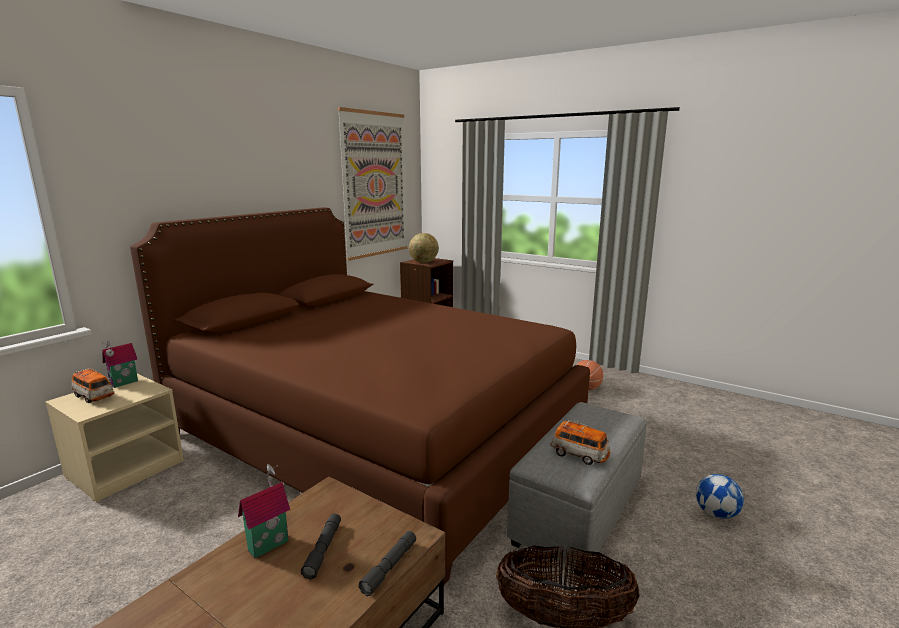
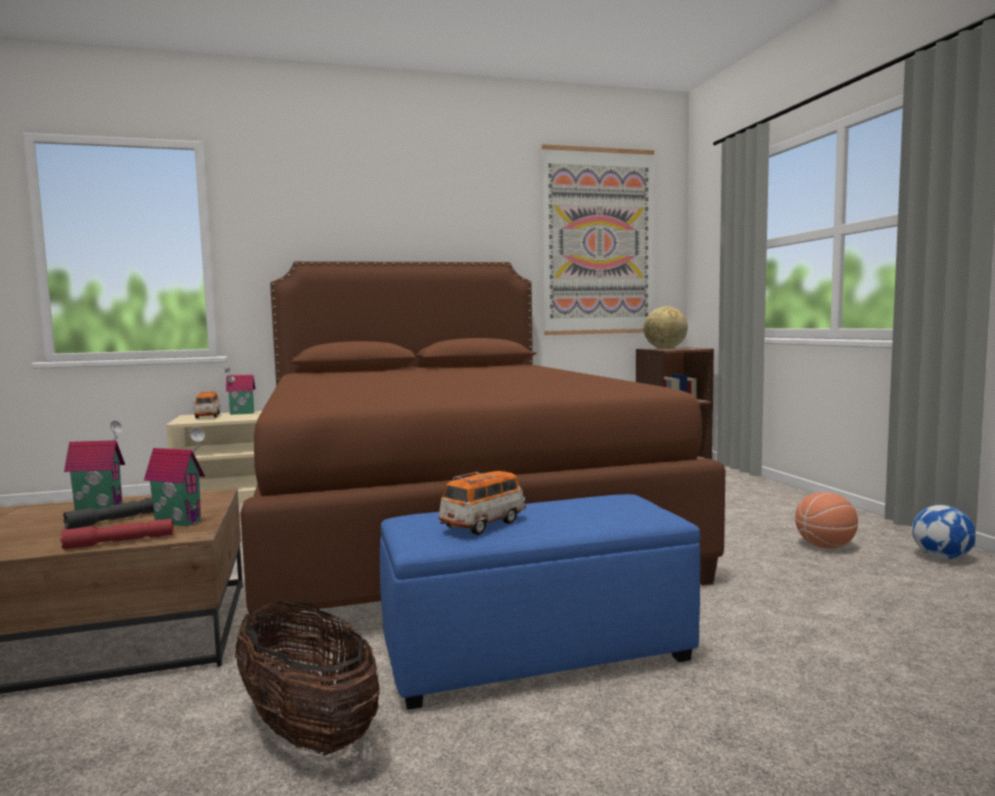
camera: 40 degrees right, 10 degrees down
(379, 527) = (180, 521): none -> toy house
(389, 567) = (120, 542): grey flashlight -> red flashlight
(579, 455) = (483, 524): toy car -> toy car turned 120 degrees counterclockwise
(579, 510) = (539, 653): grey ottoman -> blue ottoman
(716, 514) = (777, 749): football -> football (941, 557)

